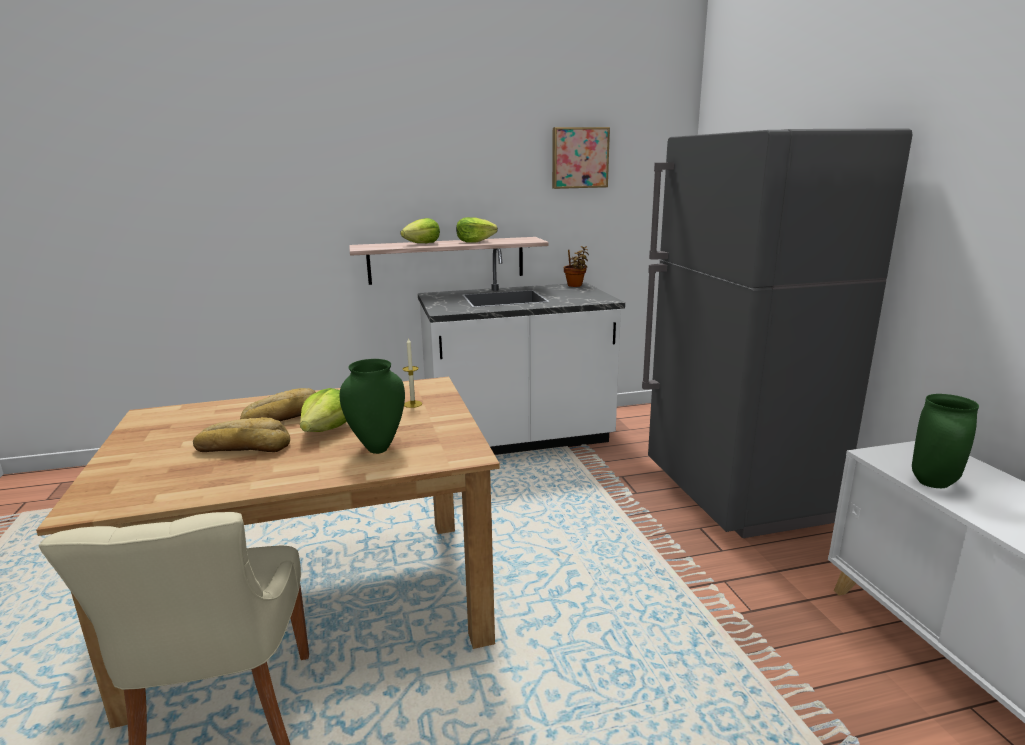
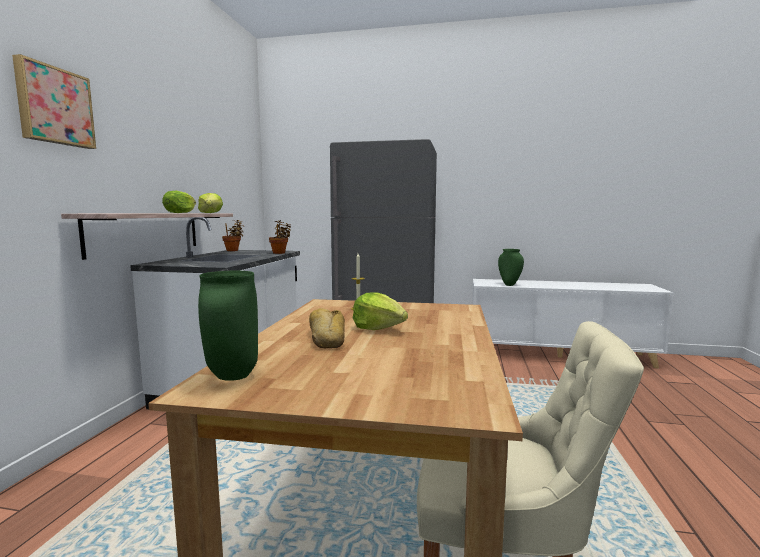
camera: 65 degrees left, 10 degrees down
(244, 446) = (382, 350): bread -> none
(377, 449) = (434, 320): green vase -> green vase (234, 376)
(422, 244) = (144, 213): lettuce -> lettuce (211, 213)
(579, 158) = (217, 155): picture -> picture (54, 106)
(583, 302) = (280, 253): none -> potted plant

